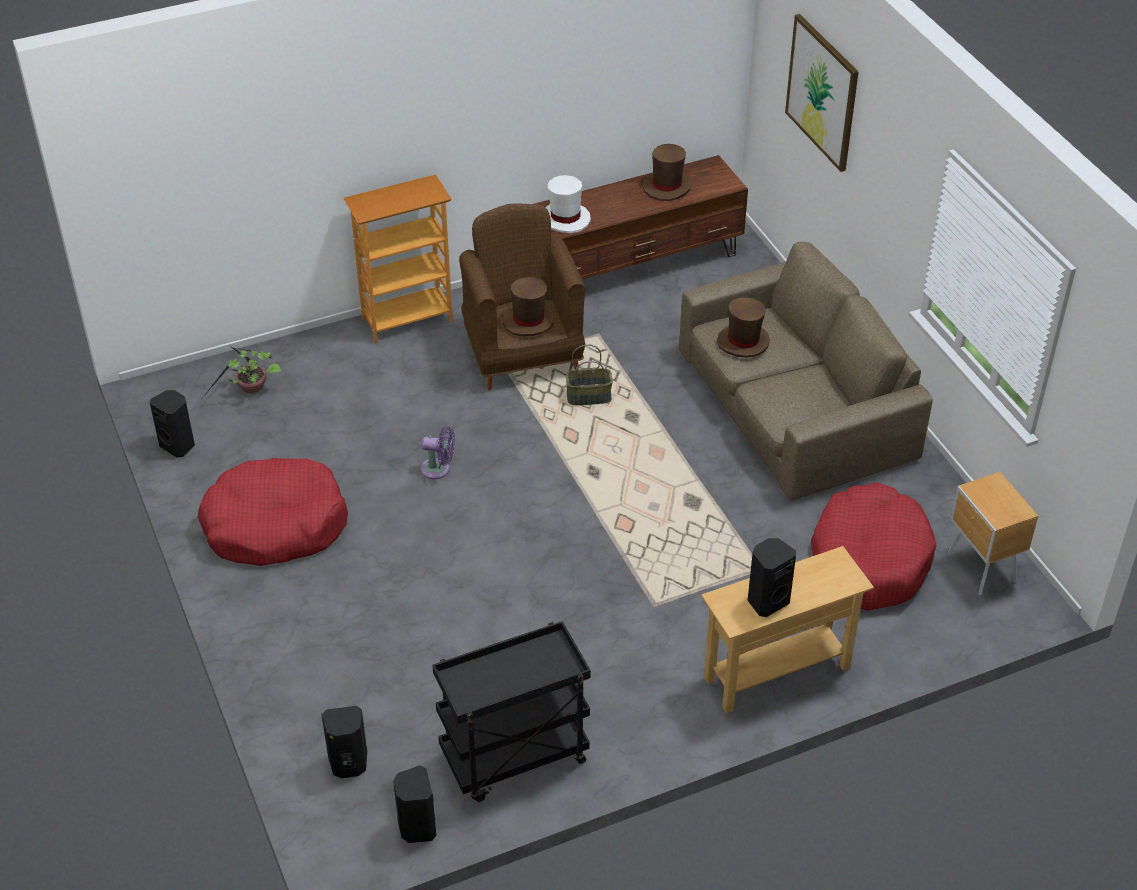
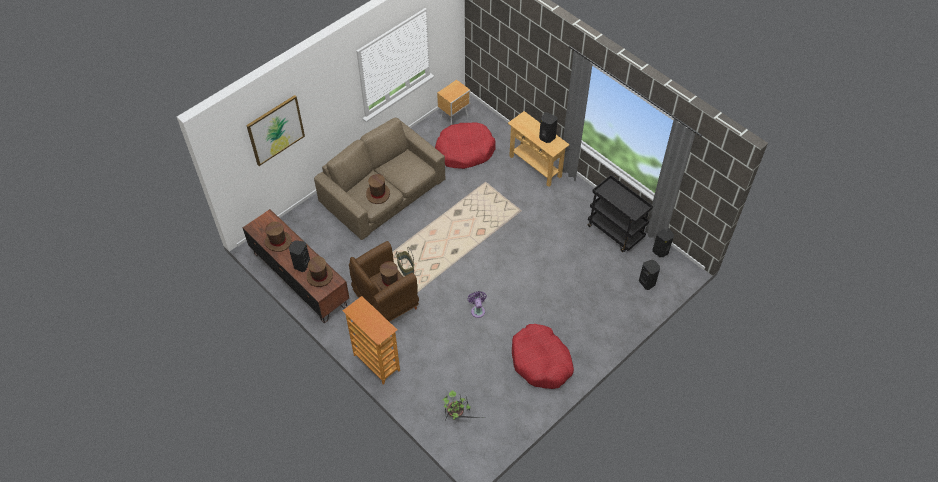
camera: 110 degrees left, 10 degrees up
(178, 445) = (509, 428): black speaker -> black speaker (301, 264)
(565, 218) = (319, 276): white hat -> brown hat

